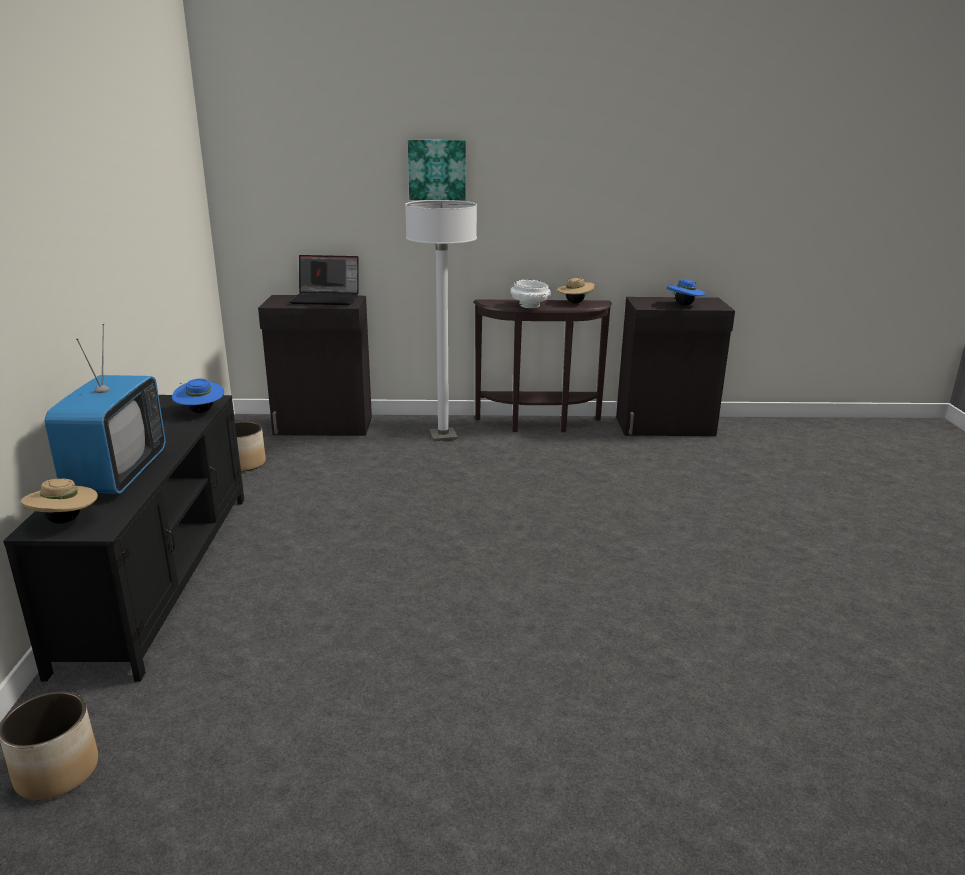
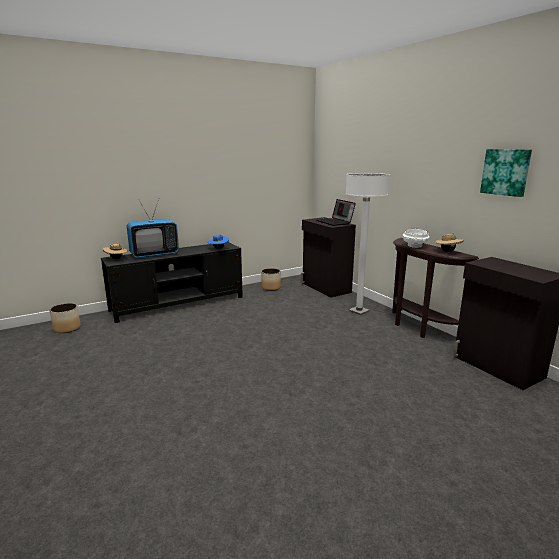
camera: 60 degrees right, 5 degrees down
(437, 170) = (393, 157): picture -> picture (506, 172)
(684, 305) = (513, 270): blue hat -> none

